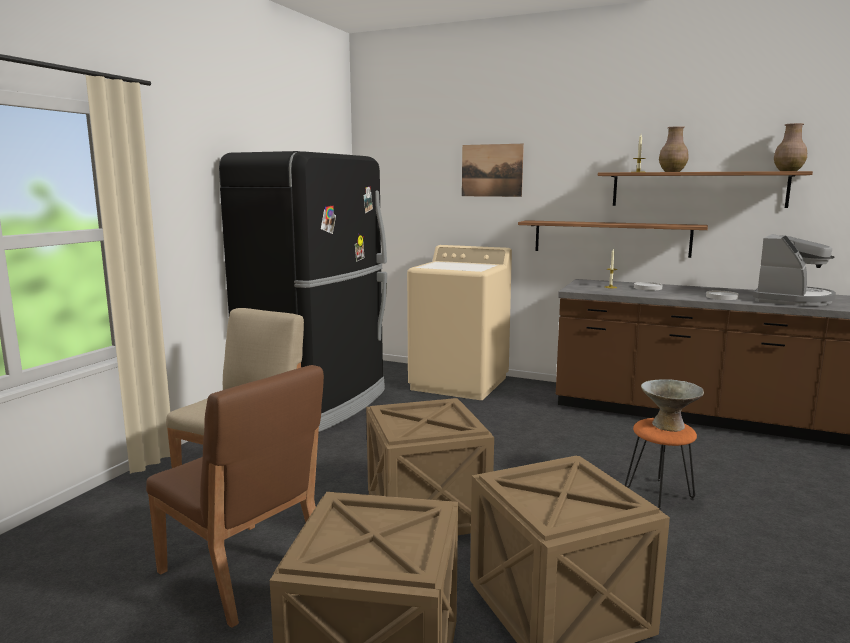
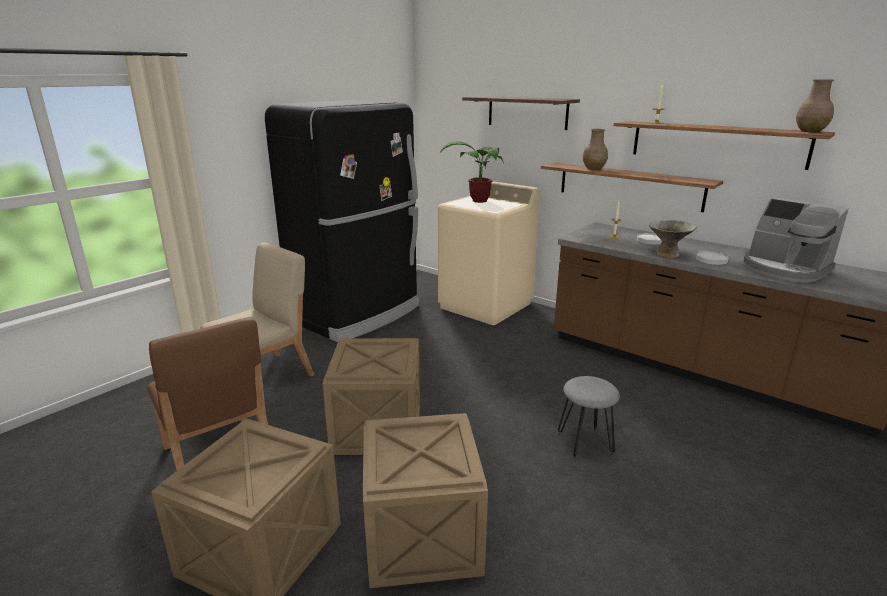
camera: 15 degrees right, 10 degrees up
(446, 264) = (476, 201): none -> potted plant
(492, 170) = (527, 112): picture -> shelf
(659, 494) = (585, 443): orange stool -> grey stool
(668, 425) = (595, 387): grey bowl -> grey bowl (667, 254)
(672, 171) = (688, 125): brown vase -> brown vase (594, 169)
(791, 299) = (784, 269): coffee machine -> coffee machine turned 90 degrees clockwise

